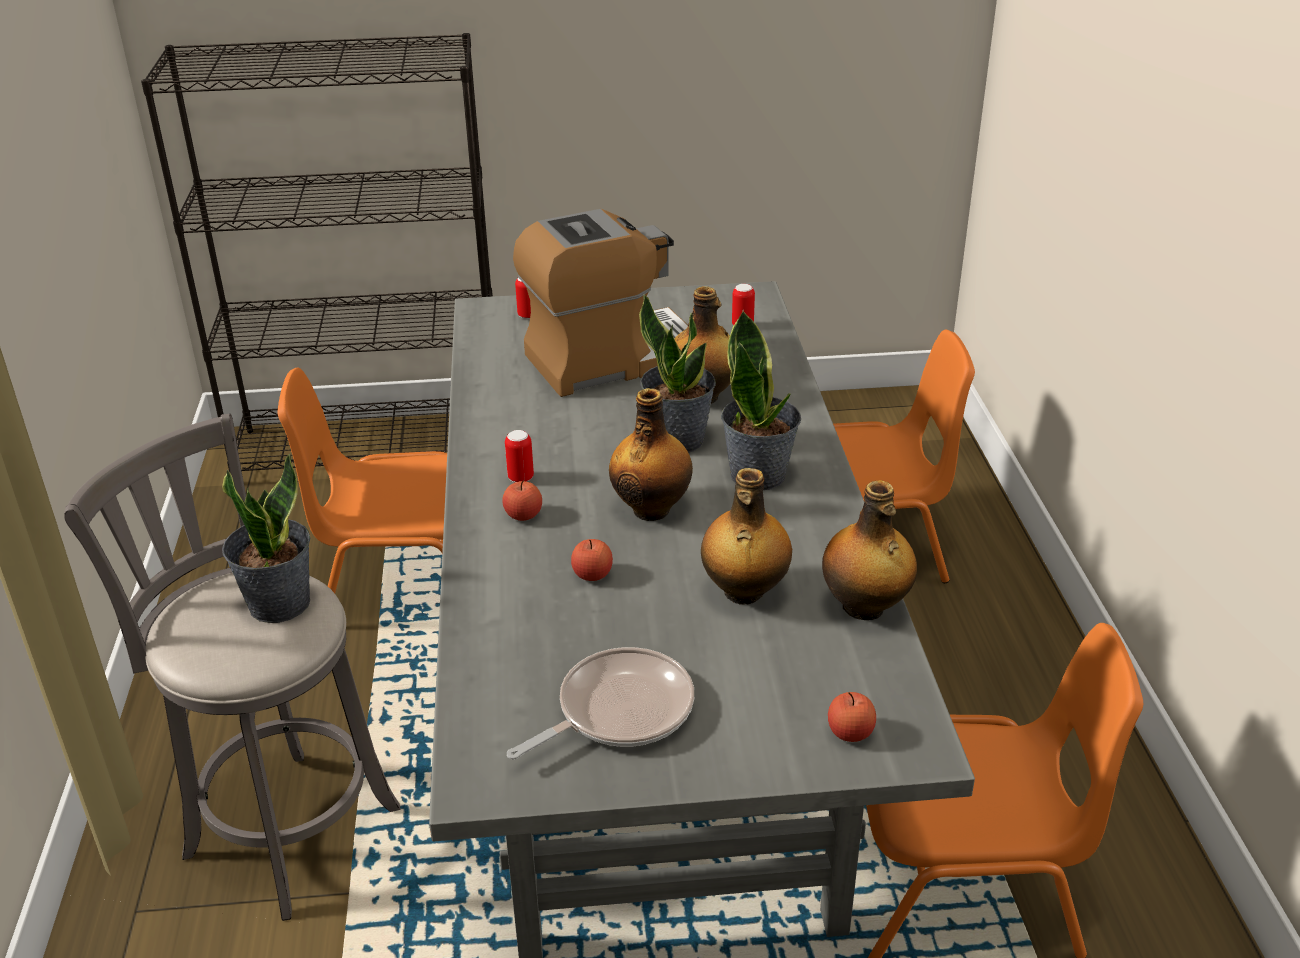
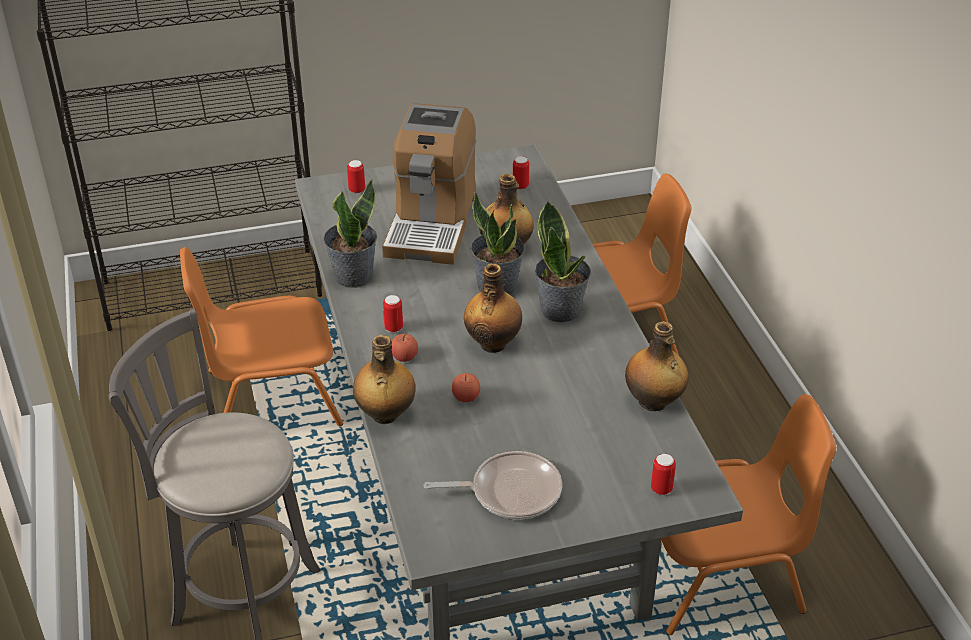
camera: 10 degrees left, 5 degrees up
(278, 603) = (243, 439): potted plant -> potted plant (352, 276)
(612, 359) = (431, 223): coffee machine -> coffee machine turned 135 degrees clockwise
(618, 711) = (510, 491): frying pan -> frying pan turned 45 degrees clockwise
(743, 592) = (571, 399): bottle -> bottle (385, 415)
(850, 732) = (661, 489): apple -> can

